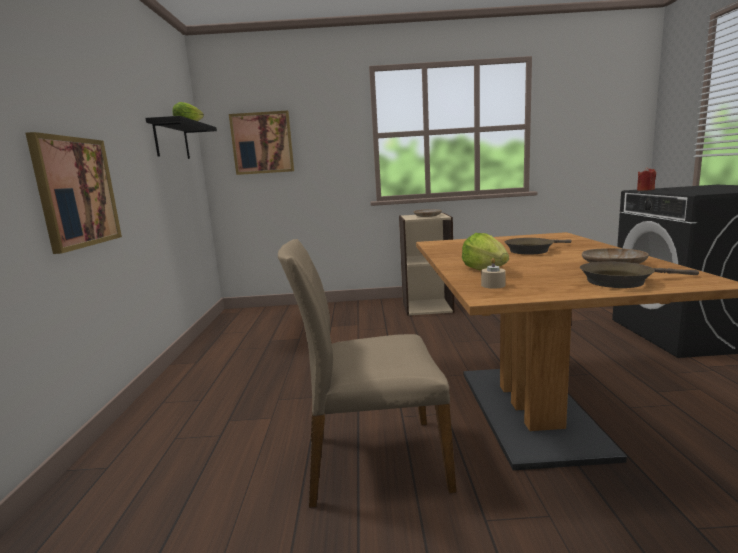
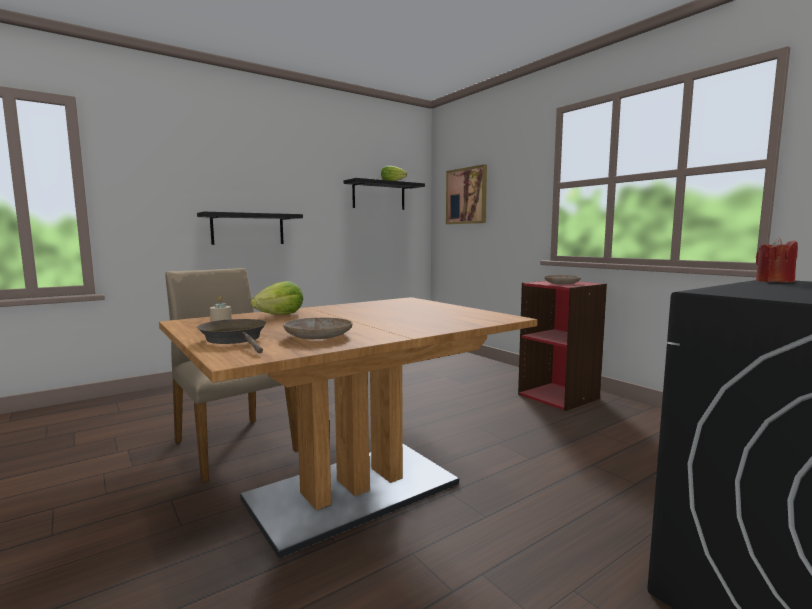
camera: 55 degrees right, 5 degrees down
(76, 192) = (248, 229): picture -> black shelf
(427, 307) = (559, 396): beige bookcase -> red bookcase
(532, 250) = (384, 317): brown frying pan -> none

